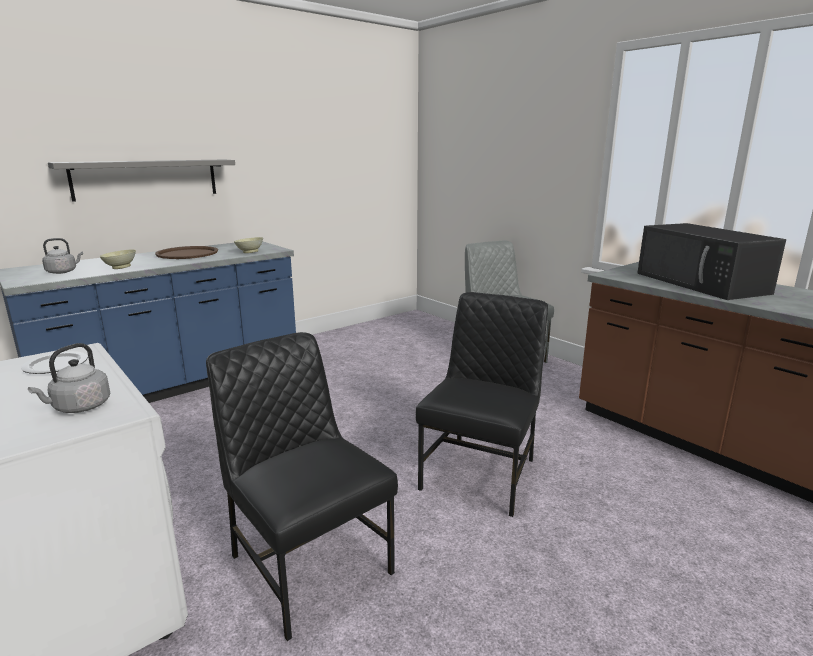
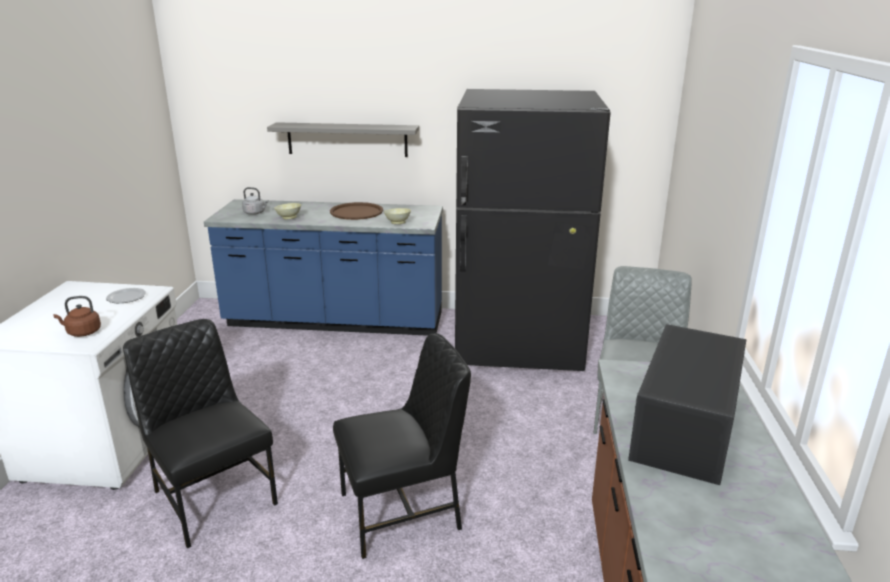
camera: 45 degrees right, 5 degrees up
(79, 407) = (82, 332): grey kettle -> brown kettle
(308, 563) = (212, 497): black chair -> black chair turned 45 degrees counterclockwise
(361, 345) = (520, 340): none -> black fridge

